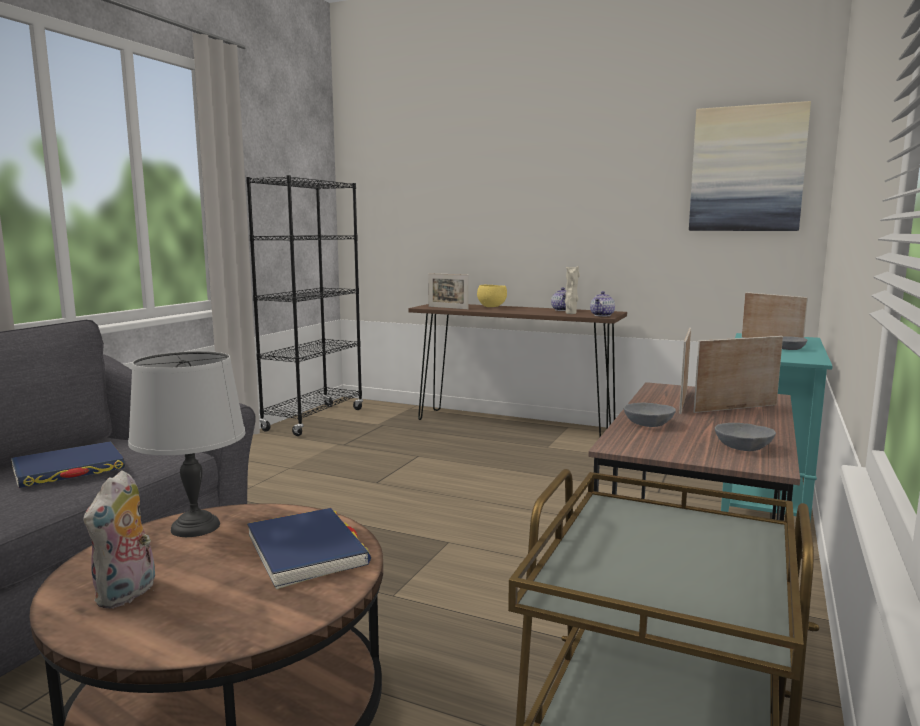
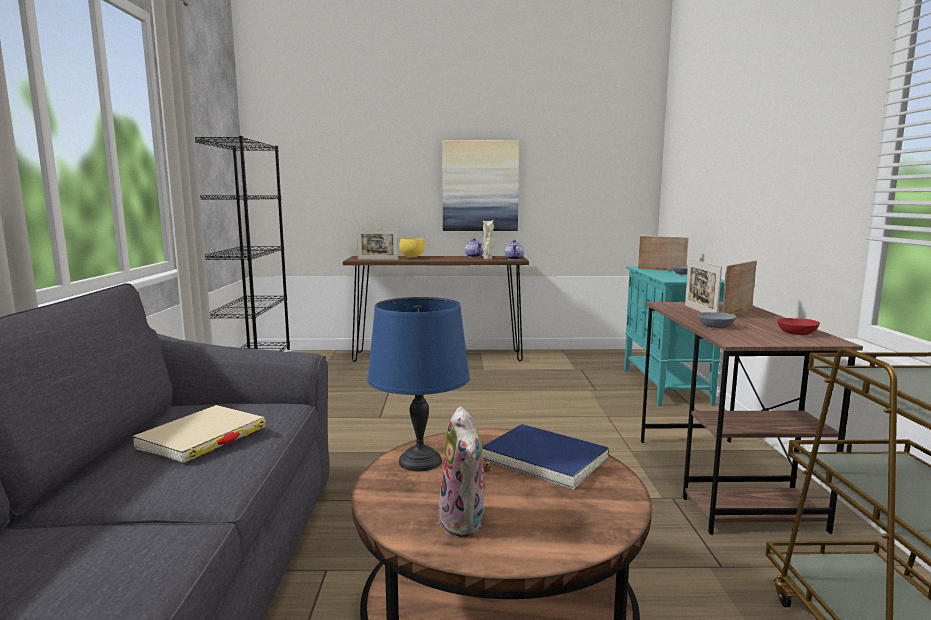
camera: 25 degrees left, 0 degrees up
(68, 469) = (202, 438): blue book -> beige book
(195, 527) = (421, 461): grey table lamp -> blue table lamp
(743, 446) = (796, 333): grey bowl -> red bowl
(747, 169) = (607, 146): picture -> picture (480, 186)

